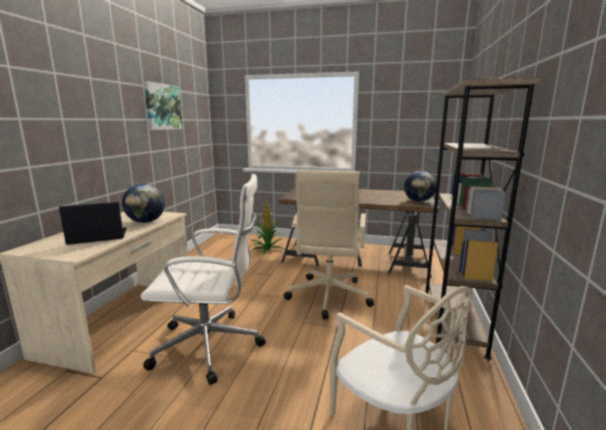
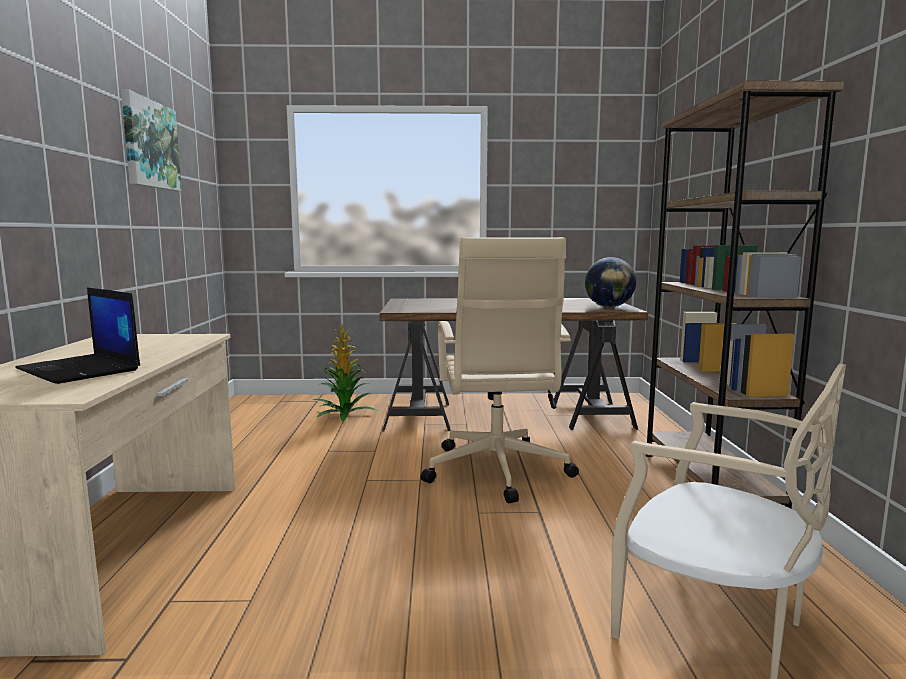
camera: 15 degrees left, 5 degrees down
(97, 236) = (81, 369): laptop -> laptop turned 105 degrees counterclockwise
(146, 222) = (162, 347): globe -> none
(211, 346) = (332, 570): white office chair -> none

